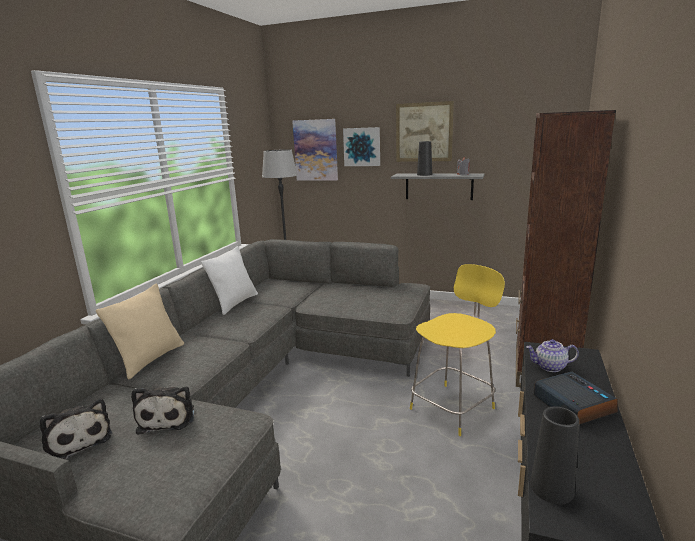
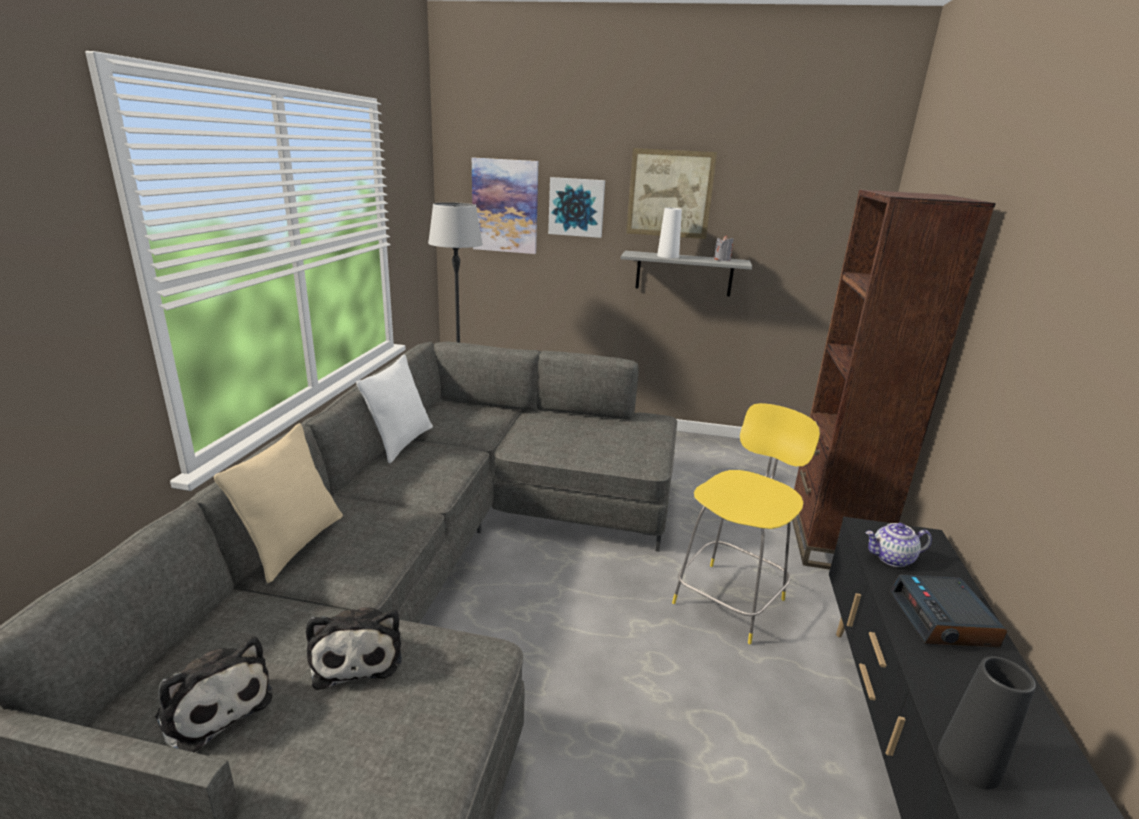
camera: 10 degrees left, 5 degrees up
(424, 174) = (668, 256): black vase -> white vase
(572, 404) = (943, 620): alarm clock -> alarm clock turned 150 degrees counterclockwise

